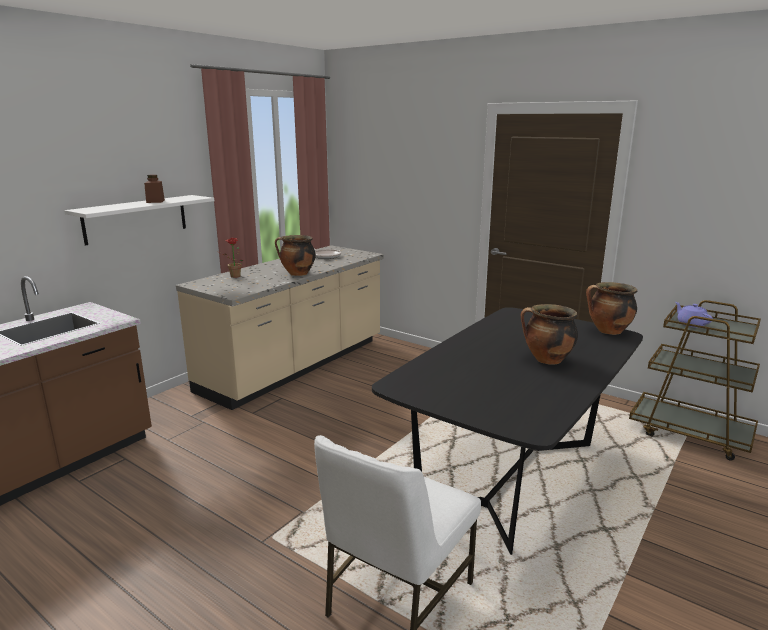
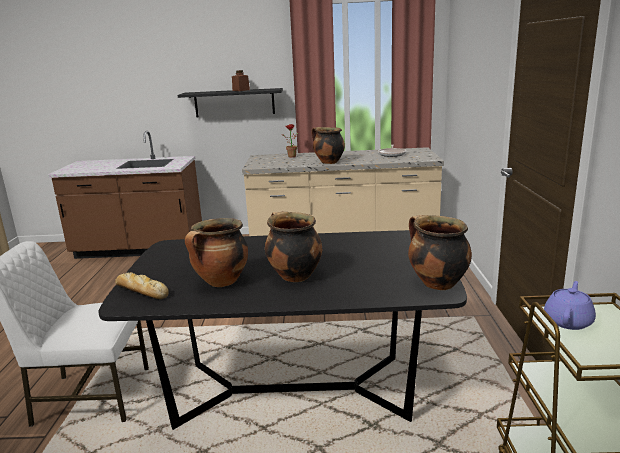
camera: 55 degrees right, 0 degrees up
(136, 219) = (234, 103): white shelf -> black shelf
(510, 418) = (141, 291): none -> bread
(529, 385) = (221, 282): none -> cooking pot

